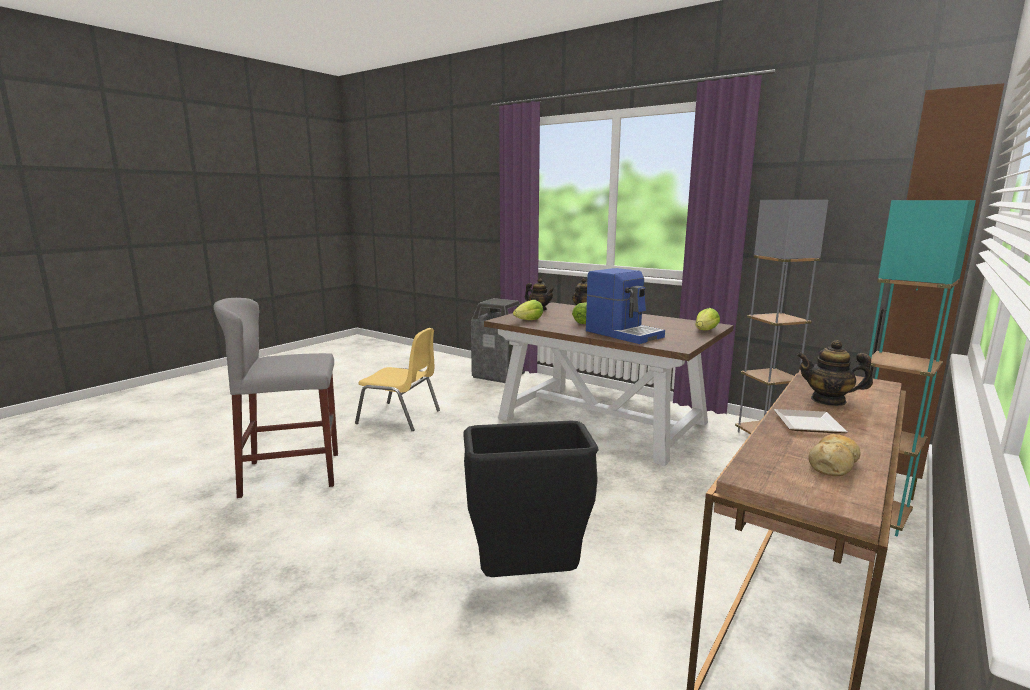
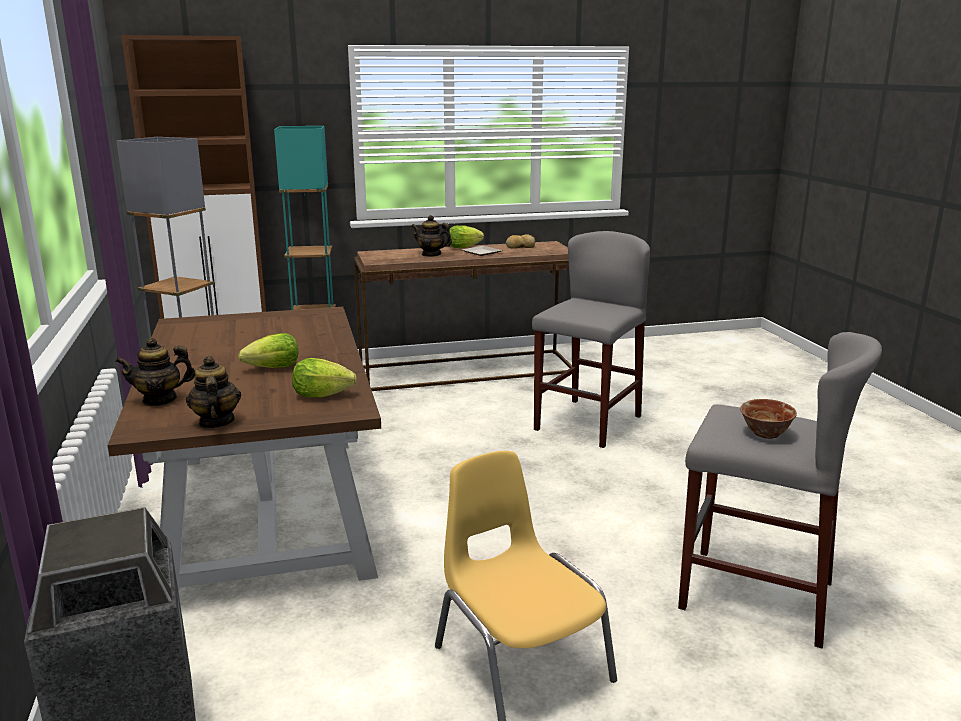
camera: 140 degrees left, 5 degrees up
(287, 359) = (765, 434): none -> bowl
(527, 580) = (588, 423): black trash can -> grey stool
(623, 334) = (305, 338): coffee machine -> none
(705, 331) = (220, 319): lettuce -> lettuce (463, 247)
(828, 400) = (431, 254): teapot -> teapot turned 135 degrees clockwise

